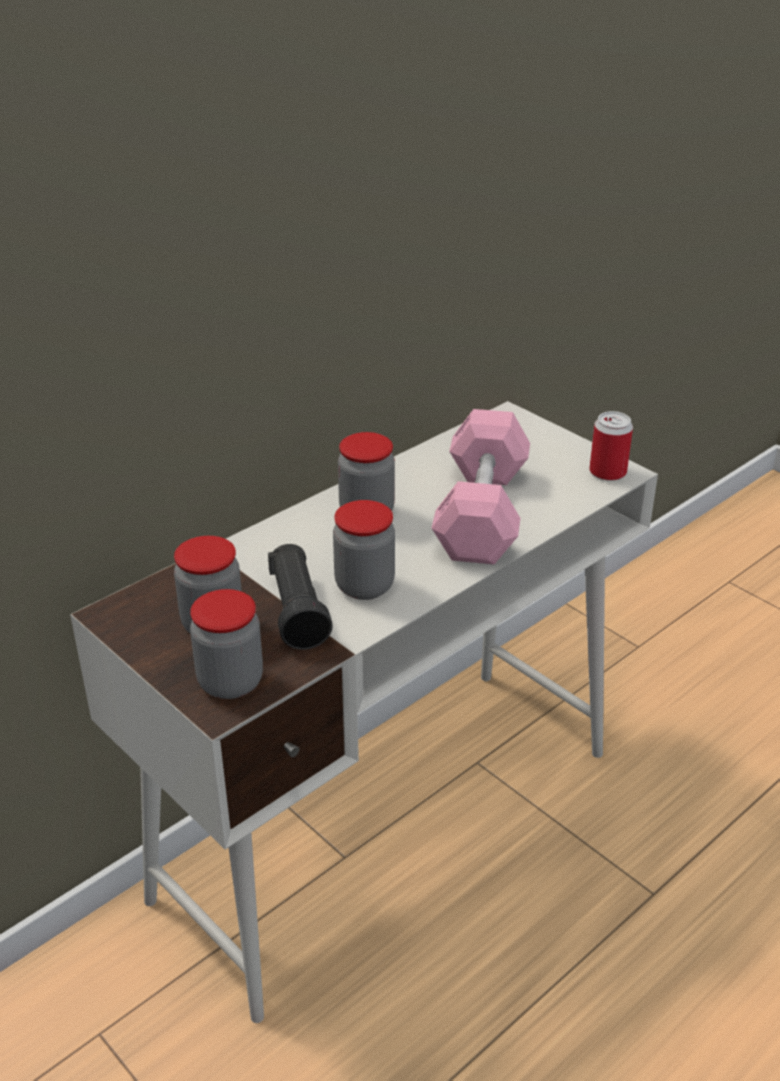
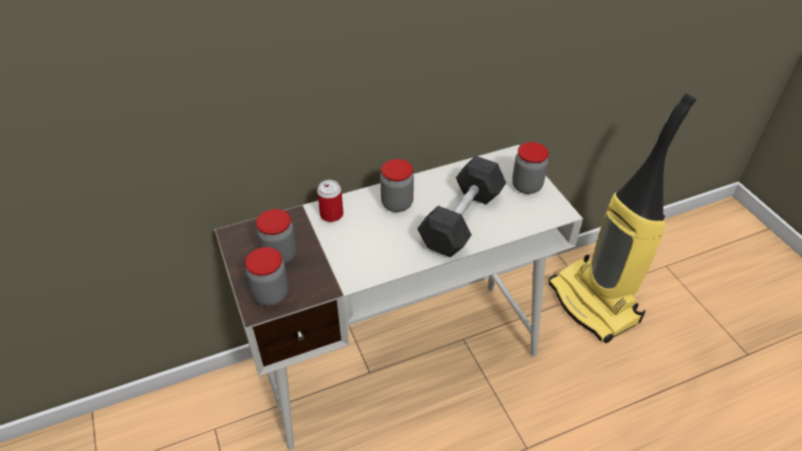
camera: 20 degrees right, 10 degrees up
(297, 611) = (327, 259): black flashlight -> none
(364, 586) = (371, 252): jar -> jar (526, 186)
(481, 512) = (461, 220): pink dumbbell -> grey dumbbell
(607, 472) = (552, 210): can -> can (331, 214)
(654, 657) = (595, 303): none -> vacuum cleaner

